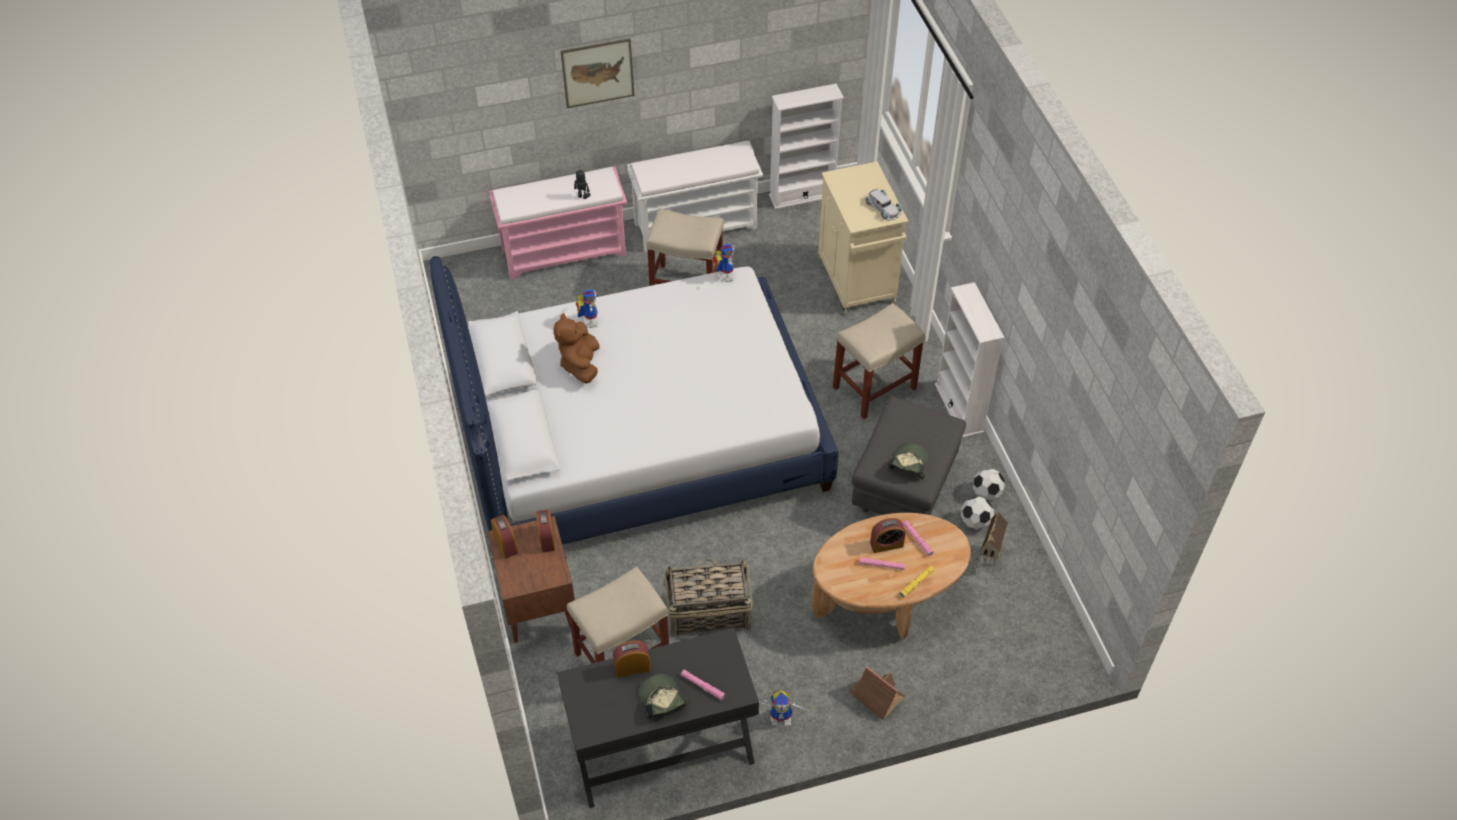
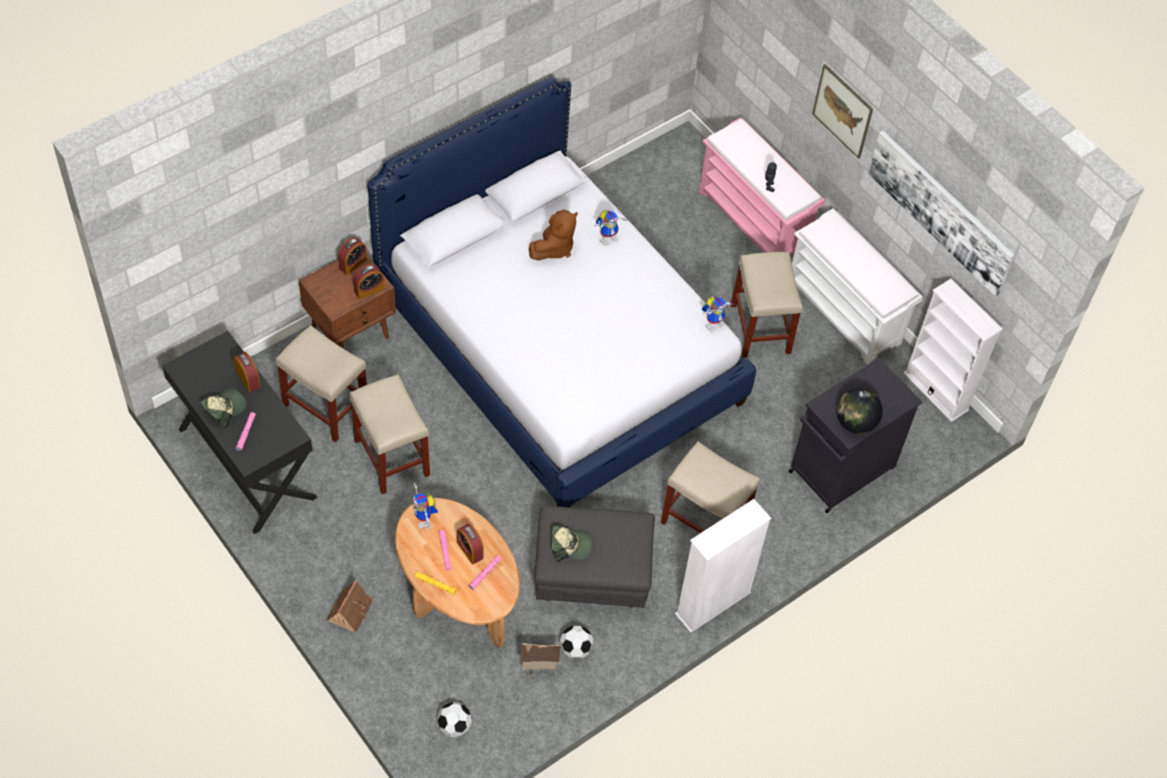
camera: 65 degrees right, 5 degrees up
(580, 364) = (554, 248): brown plush toy -> brown plush toy turned 150 degrees clockwise
(707, 612) = (391, 456): basket -> beige stool
(735, 54) = (940, 211): none -> picture
(782, 718) = (305, 543): toy robot -> toy robot (425, 520)
(857, 281) = (840, 471): beige cabinet -> black cabinet
(883, 208) = (855, 423): white toy car -> globe
(986, 493) = (614, 652): football -> football (454, 726)

